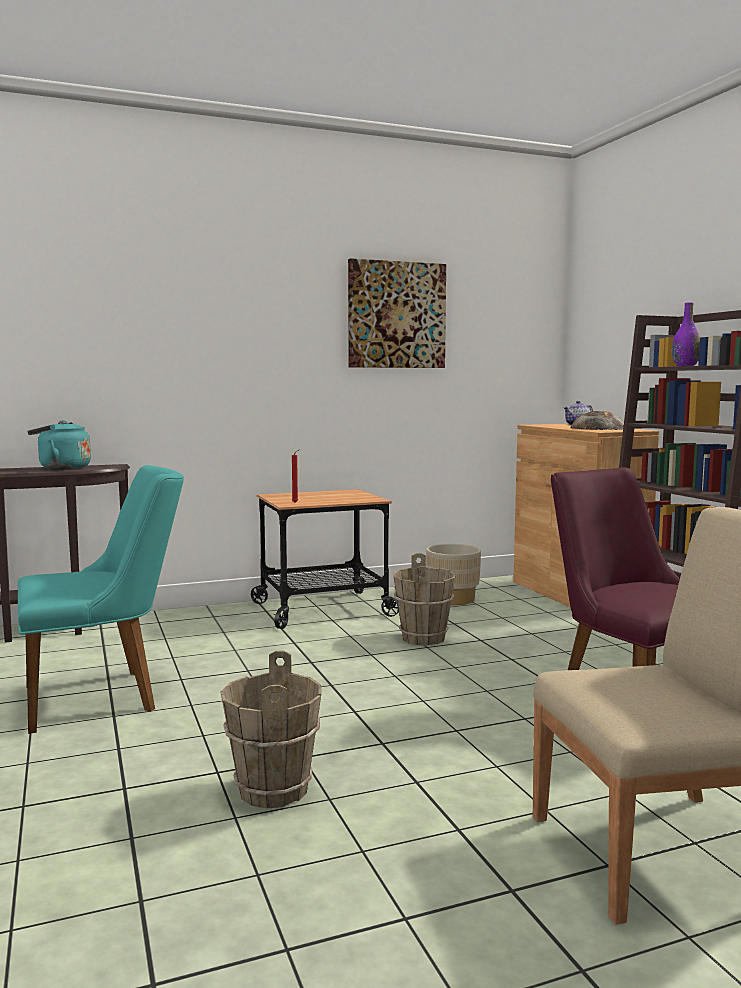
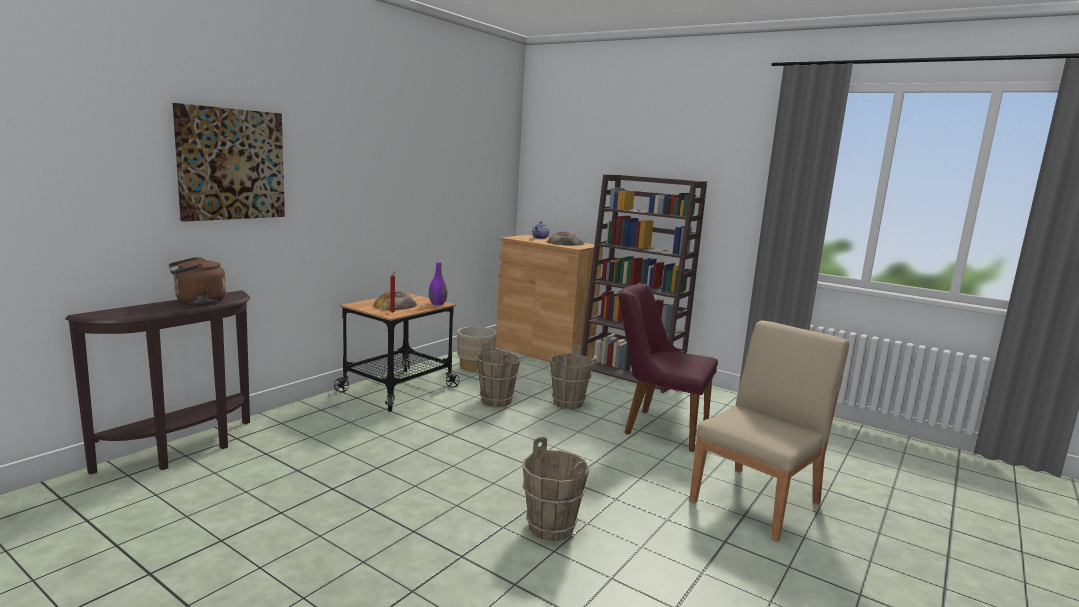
camera: 35 degrees left, 5 degrees up
(61, 468) = (197, 301): turquoise kettle -> brown kettle
(104, 696) = (338, 495): turquoise chair -> none
(316, 497) = (395, 305): none -> bread
(396, 315) = (427, 156): picture -> picture (231, 164)
(523, 656) = (568, 403): none -> brown bucket
(685, 366) = (638, 211): purple vase -> purple vase (437, 304)

